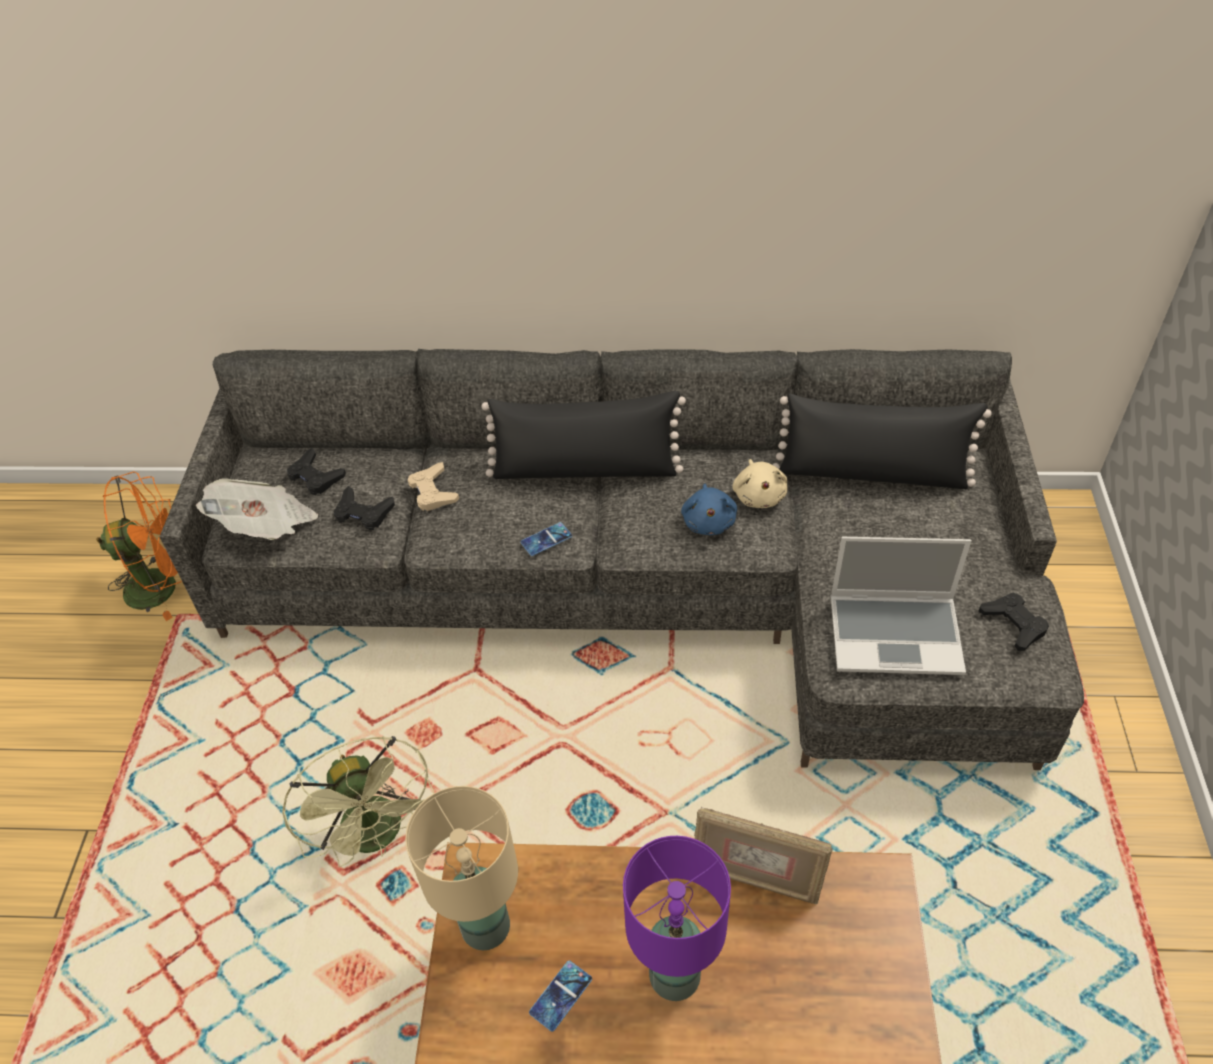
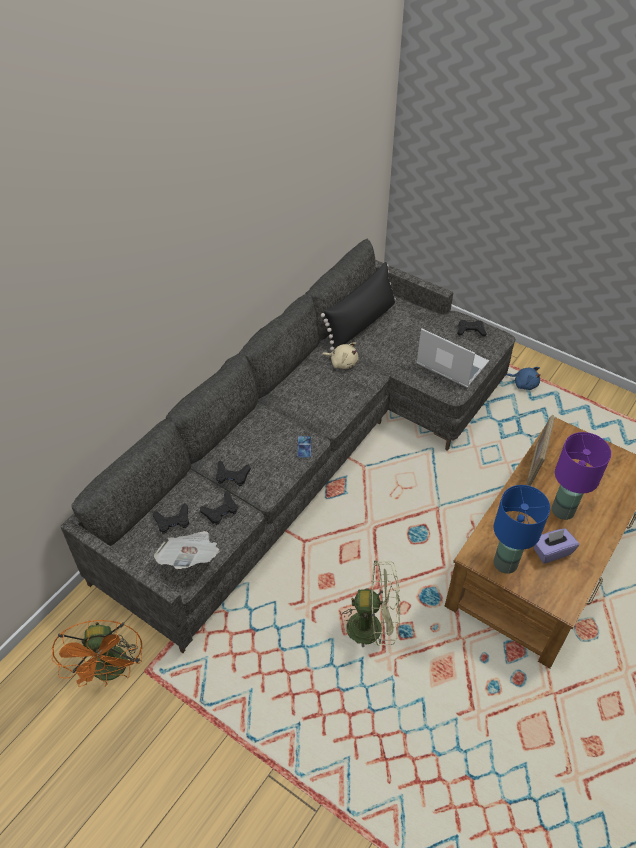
camera: 60 degrees left, 0 degrees up
(163, 585) = (111, 671): orange fan -> orange fan turned 150 degrees clockwise
(433, 492) = (232, 475): beige game controller -> black game controller
(485, 928) = (506, 564): beige table lamp -> blue table lamp
(560, 995) = (551, 551): phone -> purple tissue box
(585, 469) = (271, 411): black pillow -> none
(709, 521) = (344, 386): blue plush toy -> blue plush toy (524, 384)
(755, 879) = (536, 465): picture frame -> picture frame turned 150 degrees clockwise
(896, 634) = (450, 364): laptop -> laptop turned 90 degrees counterclockwise

